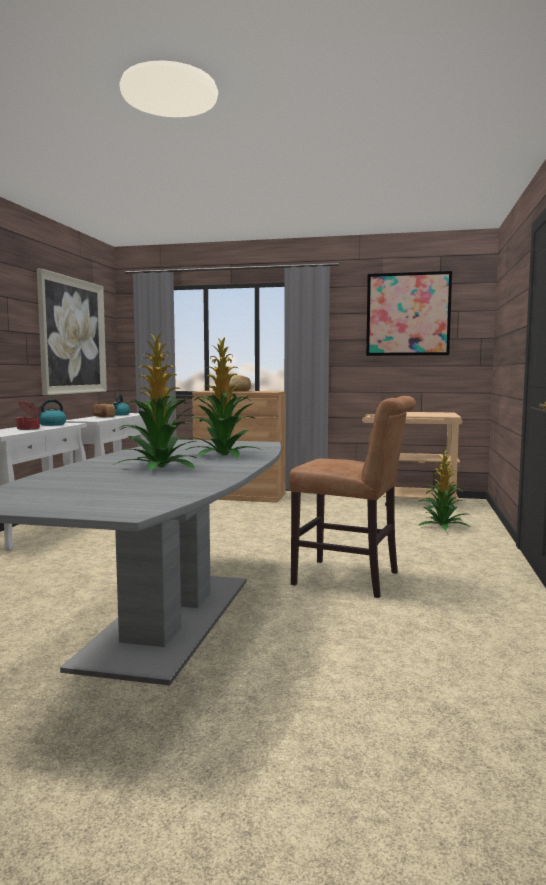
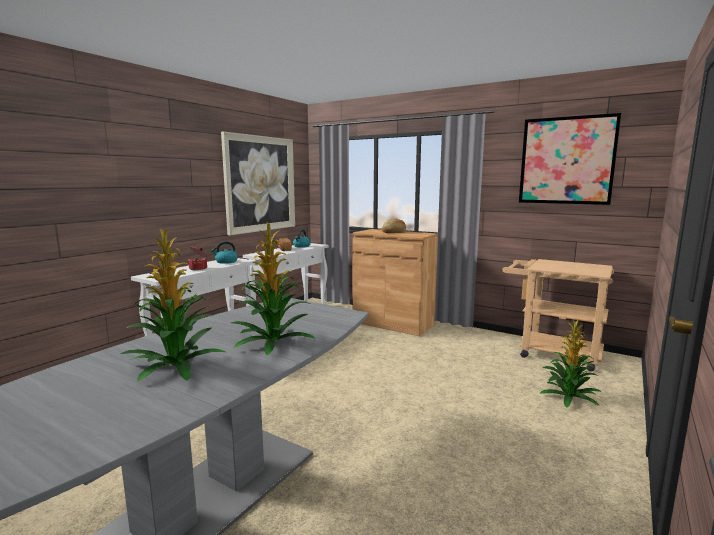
camera: 20 degrees right, 5 degrees up
(352, 579) = (417, 474): brown chair -> none

